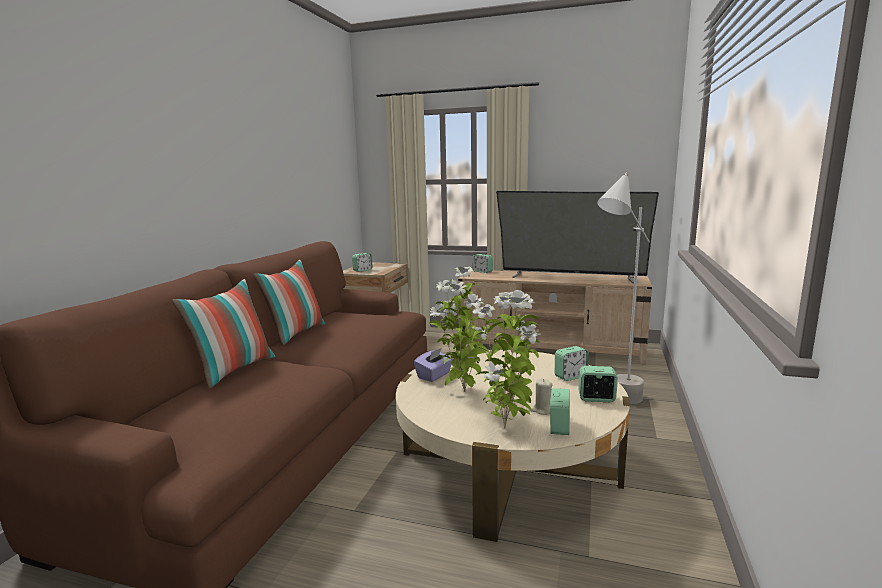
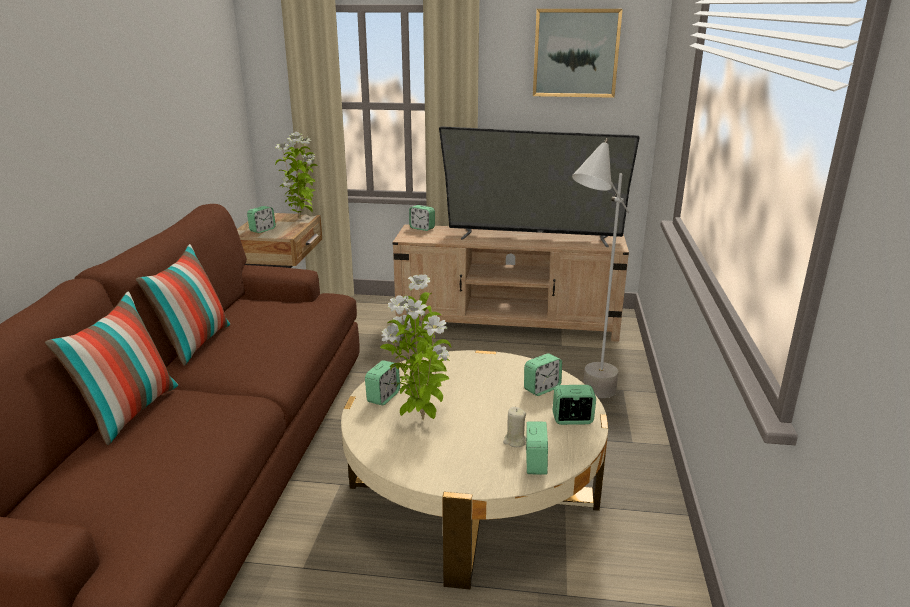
camera: 10 degrees left, 10 degrees up
(434, 375) = (383, 397): purple tissue box -> alarm clock
(506, 427) = (478, 468): potted plant -> potted plant (301, 218)
(605, 135) = (576, 53): none -> picture

